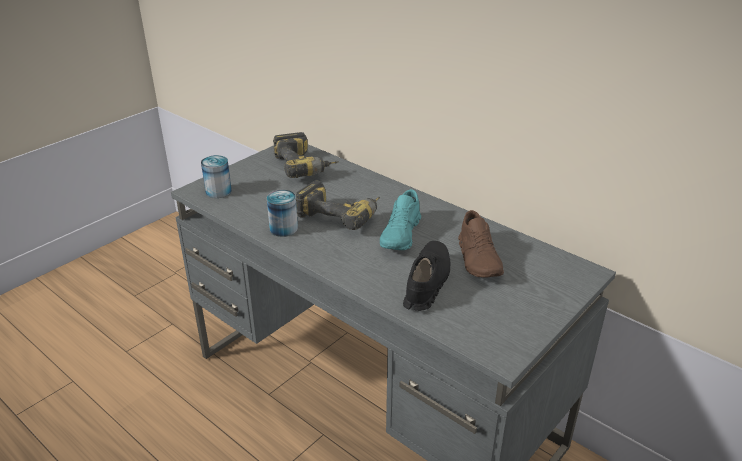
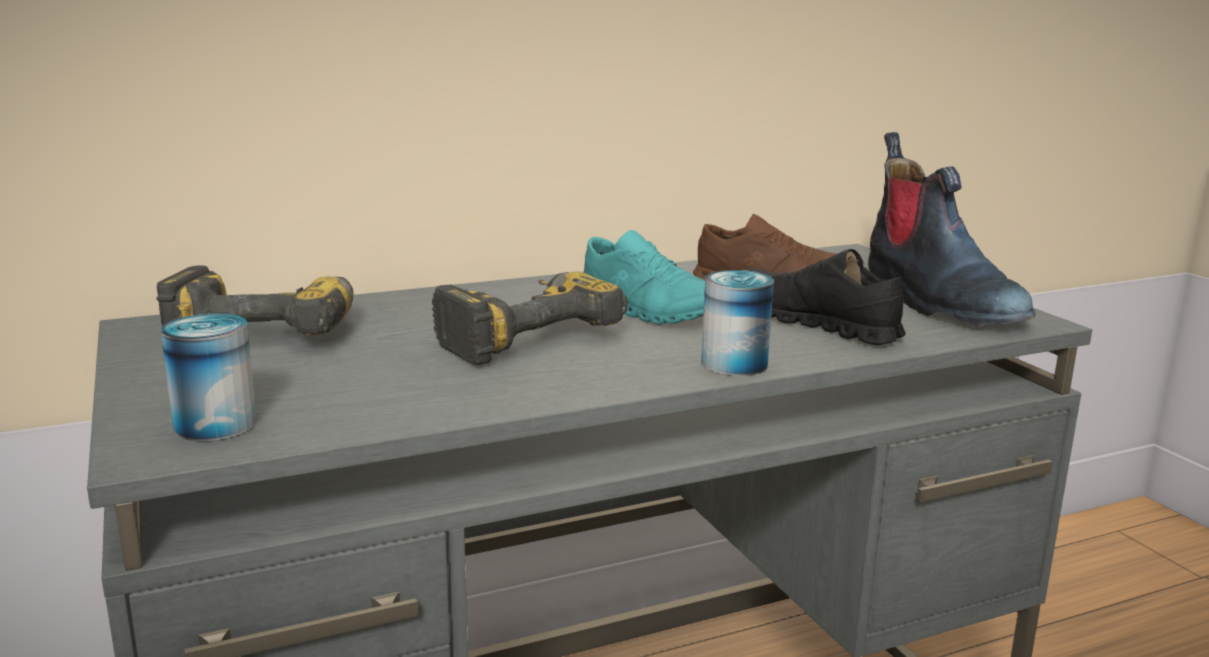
camera: 65 degrees left, 15 degrees down
(283, 229) = (508, 387): can -> can (734, 364)
(510, 316) = (935, 300): none -> boot

